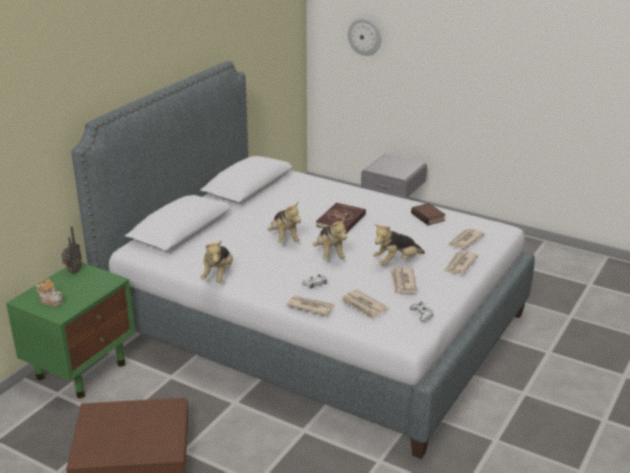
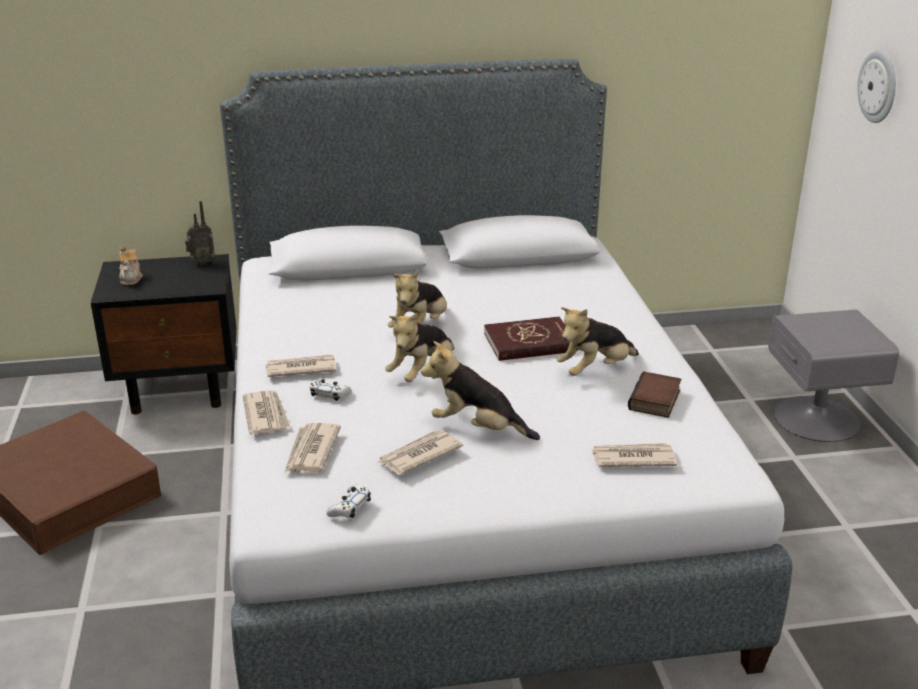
camera: 50 degrees right, 0 degrees up
(82, 370) = (180, 389): green nightstand -> black nightstand
(218, 275) = (269, 328): plush toy -> plush toy (595, 370)
(460, 264) = (548, 483): newspaper -> newspaper (300, 368)

